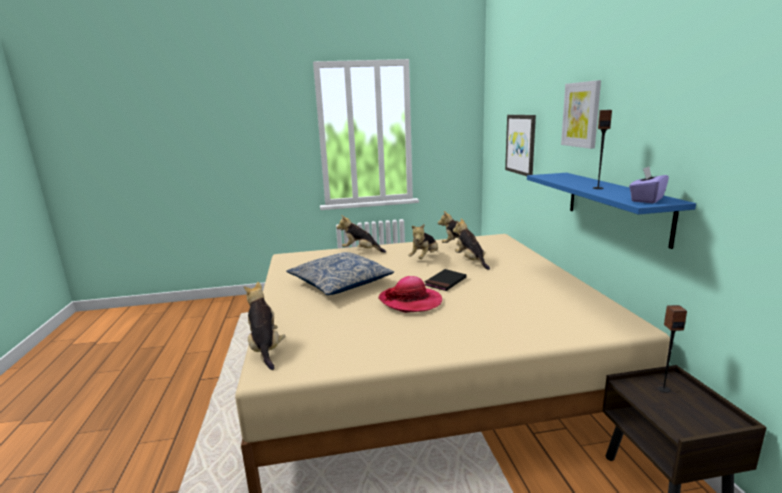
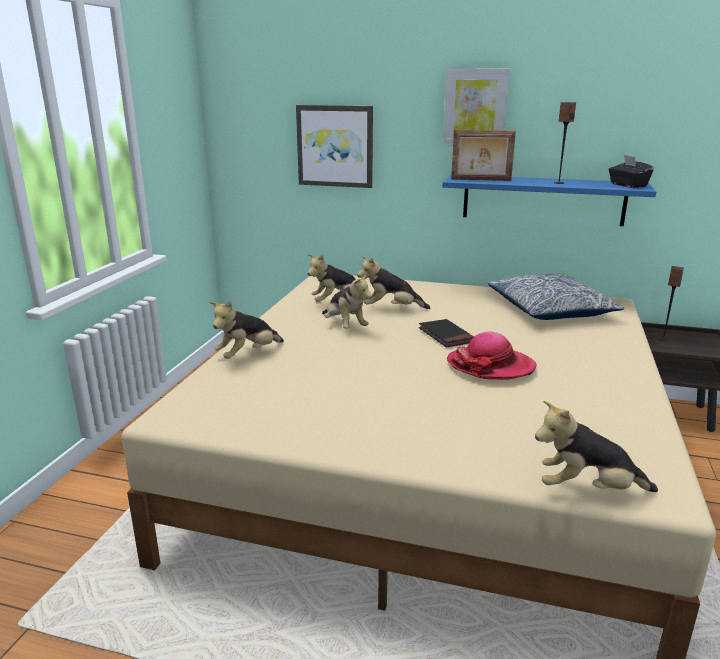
camera: 65 degrees left, 5 degrees up
(341, 283) = (378, 394): pillow -> pillow (550, 310)
(556, 177) = (481, 180): none -> picture frame
(646, 200) = (627, 185): purple tissue box -> black tissue box

